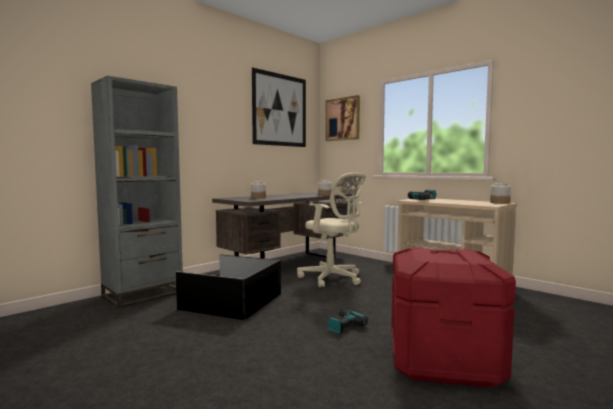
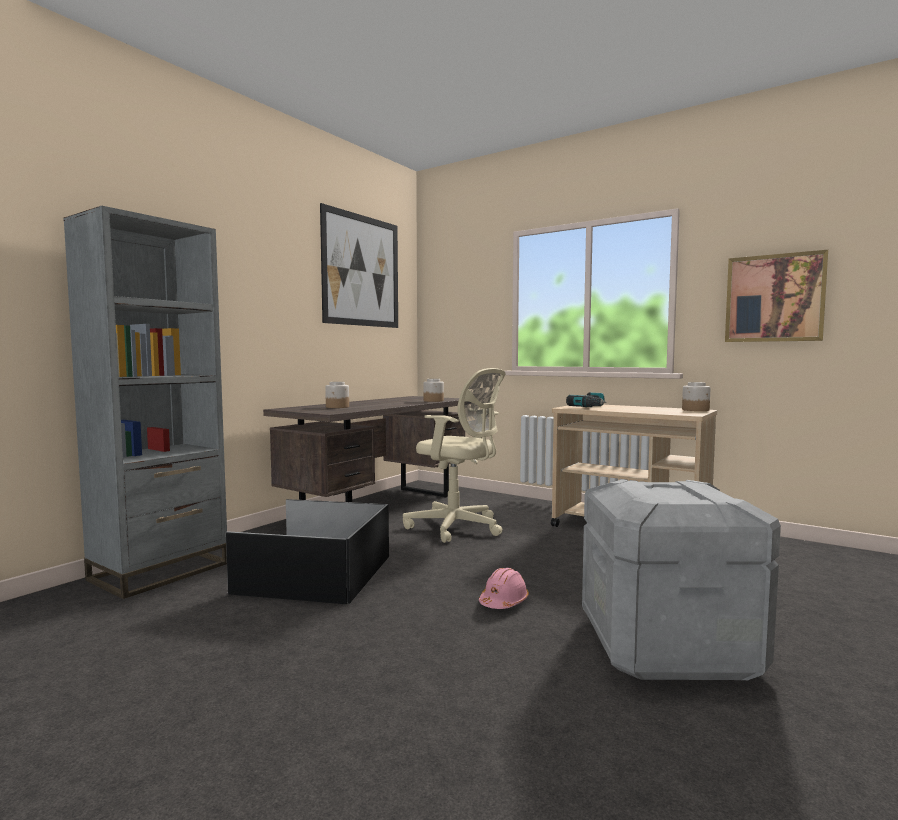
camera: 10 degrees left, 0 degrees up
(342, 119) = (454, 287): picture -> picture (774, 298)
(343, 326) = (503, 602): power drill -> pink hard hat
(444, 361) = (668, 646): red storage box -> grey storage box

